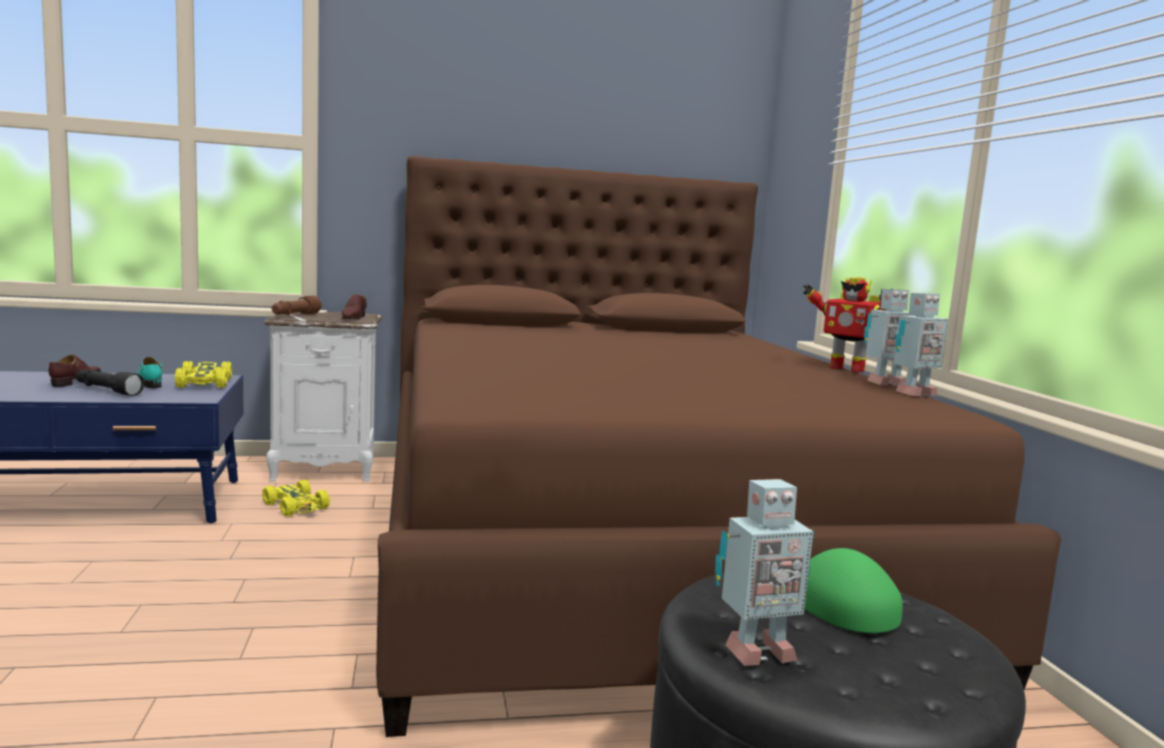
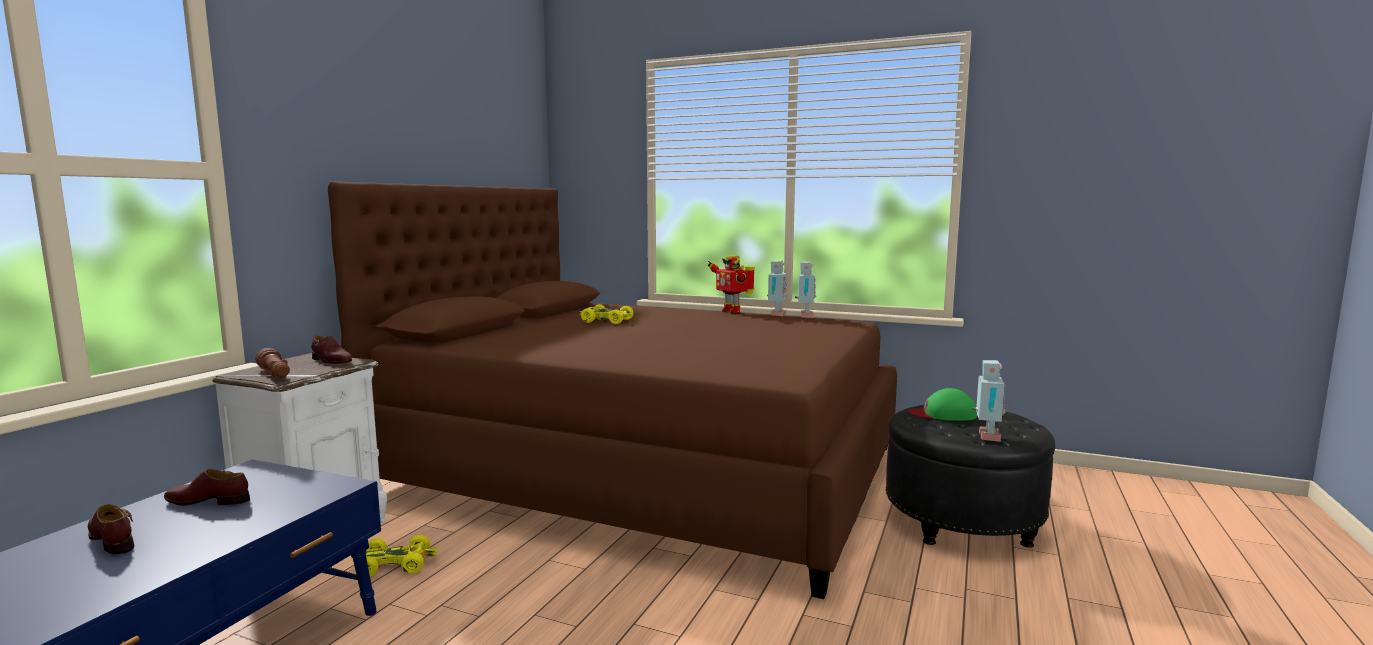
camera: 55 degrees left, 0 degrees up
(107, 390) = (212, 525): black flashlight -> none
(151, 382) = (208, 501): turquoise shoe -> brown shoe
(204, 383) = (265, 477): yellow toy car -> yellow toy car (606, 321)
(846, 369) = (732, 311): toy robot -> toy robot turned 75 degrees clockwise

